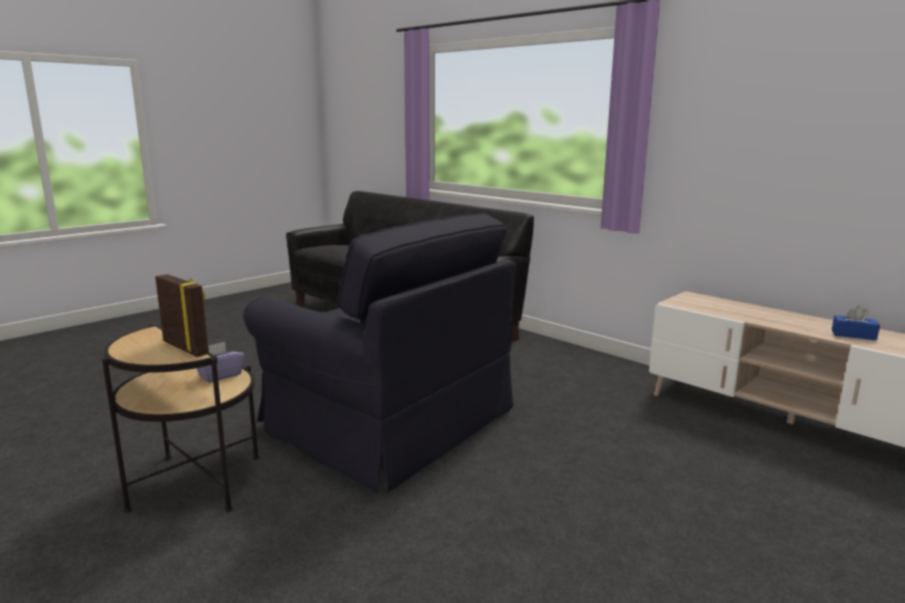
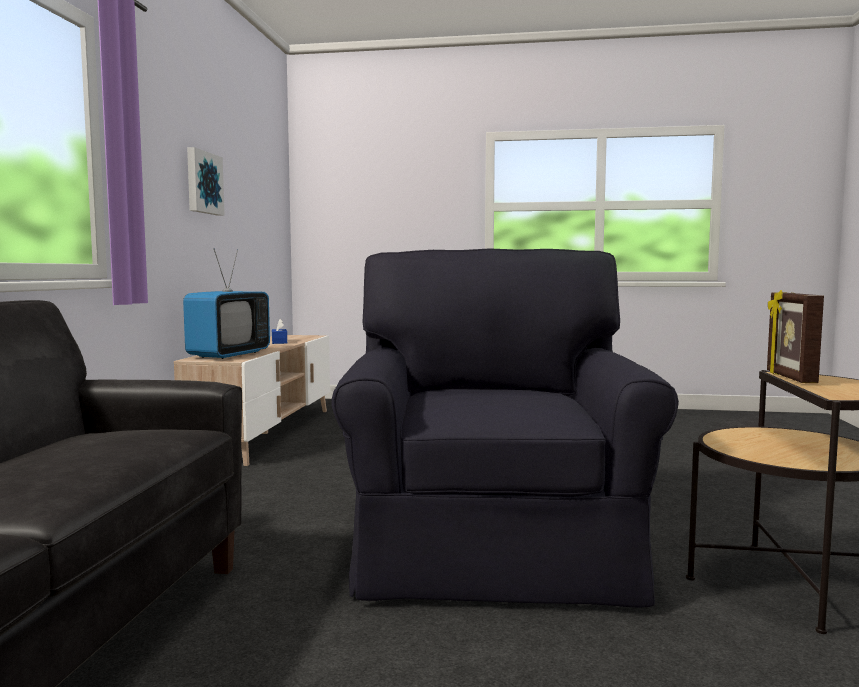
camera: 125 degrees left, 10 degrees down
(220, 375) = (740, 443): purple tissue box -> none
(715, 305) = (229, 355): none -> television
(796, 127) = (203, 183): none -> picture

